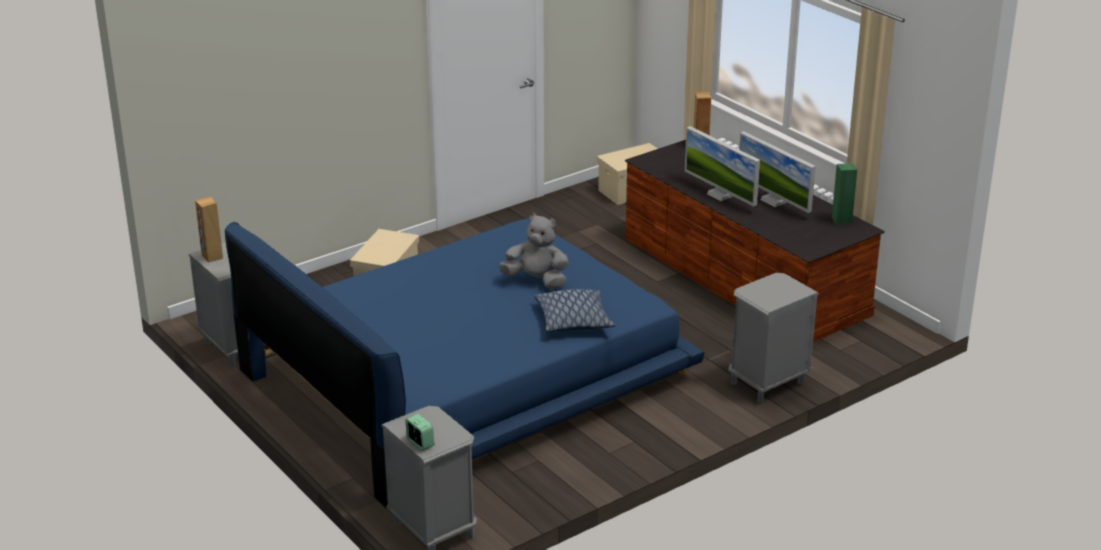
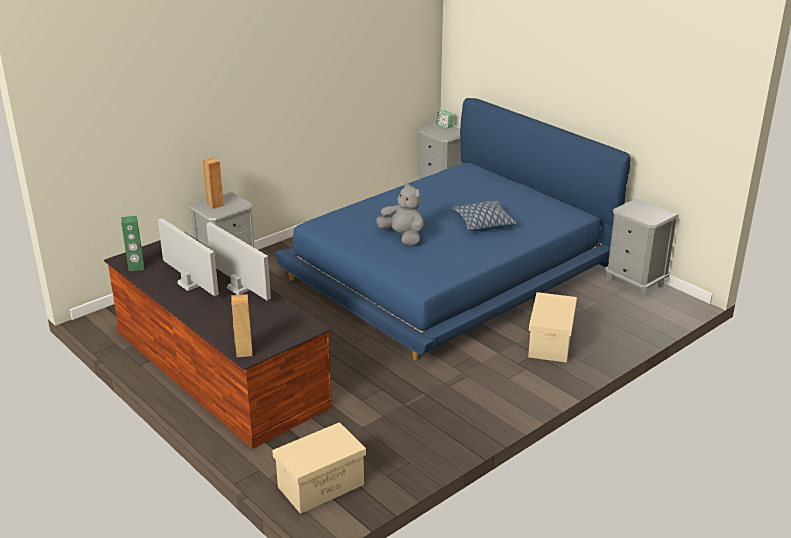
camera: 175 degrees right, 0 degrees up
(212, 257) = (656, 212): brown speaker -> brown speaker (215, 204)
(536, 281) = (402, 237): grey plush toy -> grey plush toy turned 150 degrees counterclockwise
(574, 320) = (370, 210): pillow -> pillow (482, 223)

